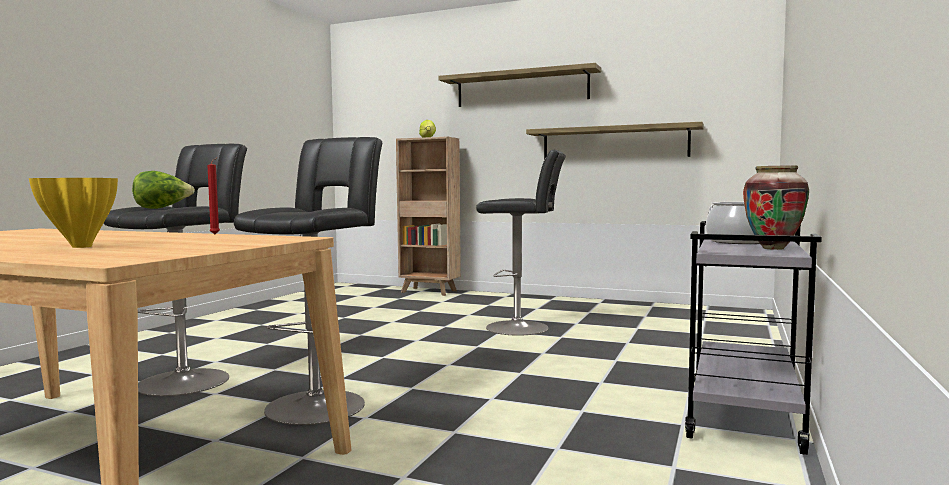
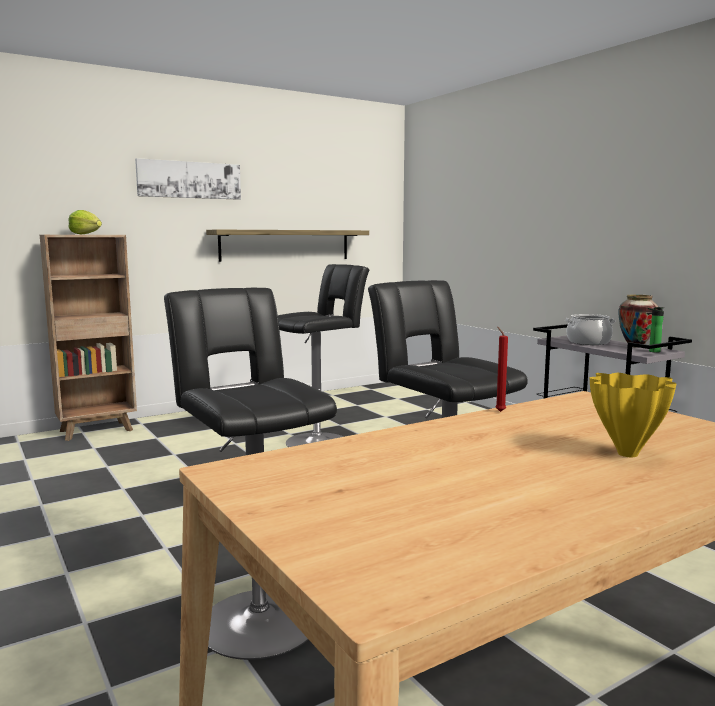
camera: 55 degrees left, 5 degrees up
(162, 208) = (263, 393): lettuce -> none
(521, 88) = (189, 180): shelf -> picture
(753, 252) = (652, 351): none -> bottle

